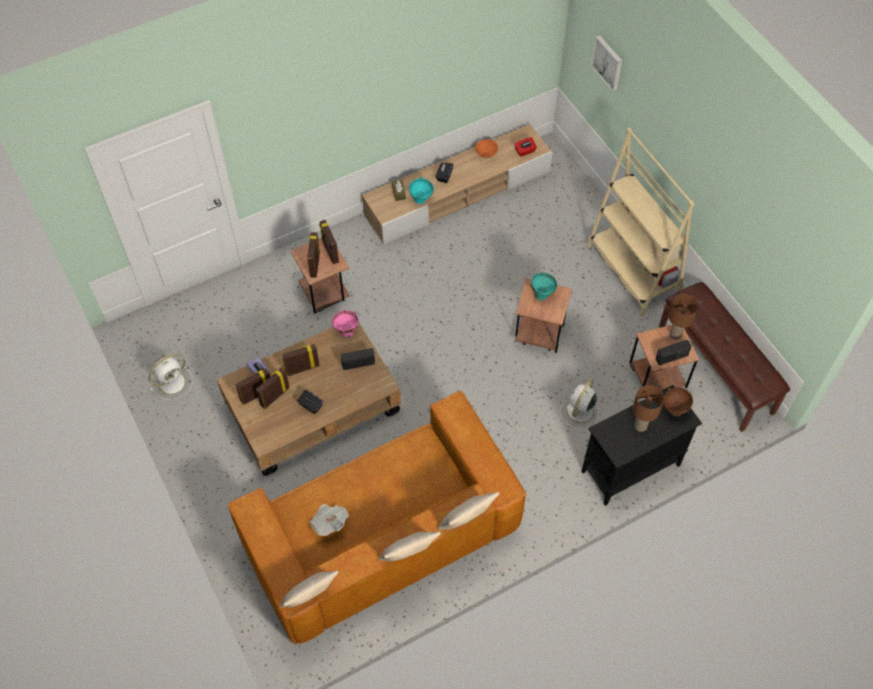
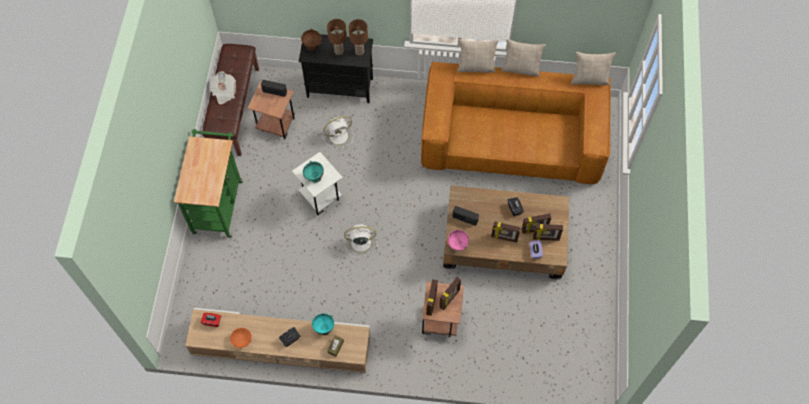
camera: 145 degrees left, 5 degrees up
(173, 382) = (588, 319): white fan -> white fan (360, 242)
(329, 522) = (548, 131): newspaper -> newspaper (224, 92)
(539, 335) = (320, 197): brown side table -> white side table
(608, 62) = (141, 236): picture -> none
(633, 270) = (218, 202): beige bookcase -> green cart
(675, 334) = (258, 103): brown table lamp -> brown table lamp (359, 51)

